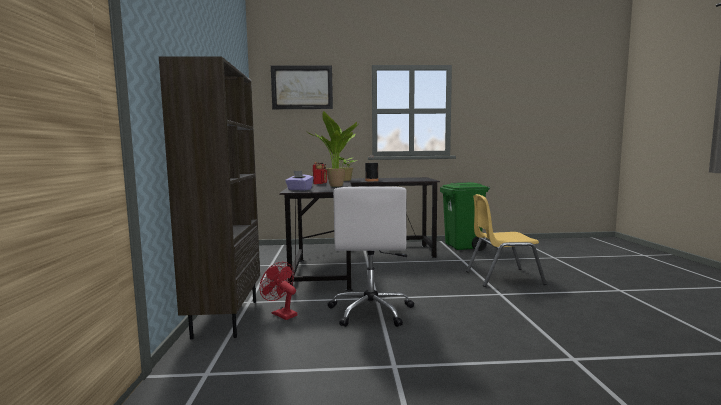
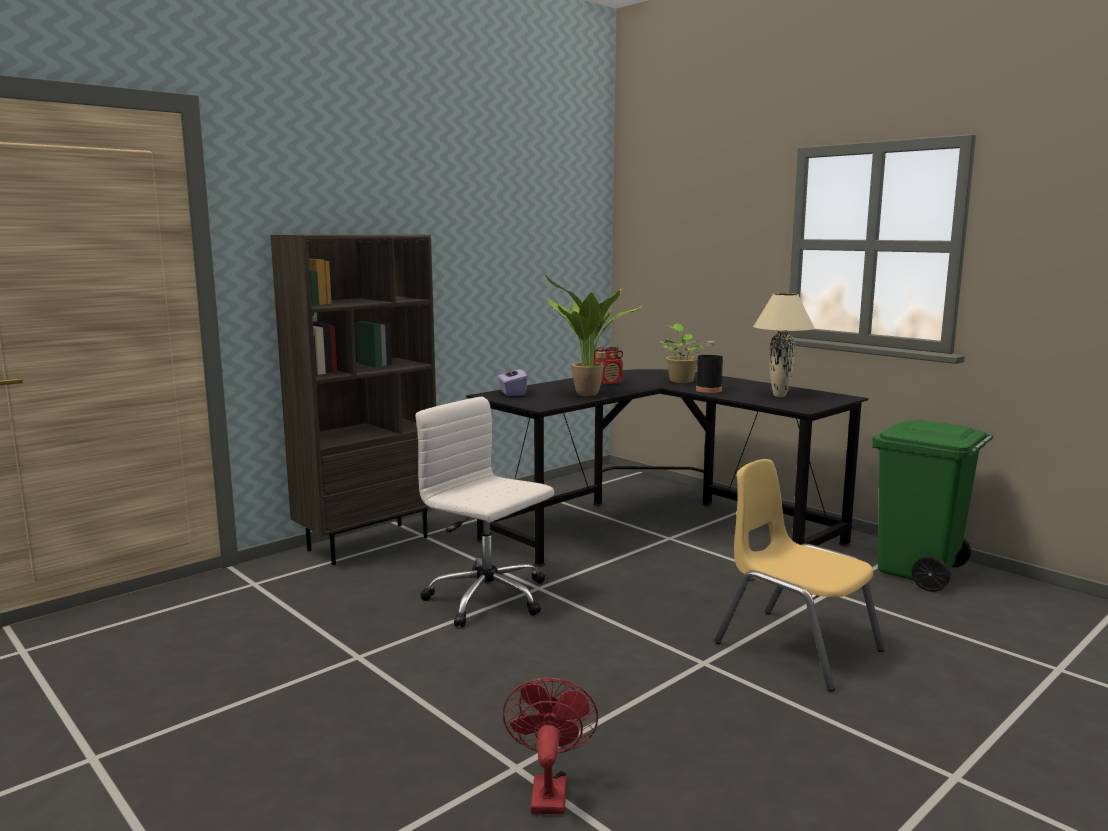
camera: 50 degrees right, 5 degrees up
(281, 314) = (413, 560): red fan -> red fan (548, 790)
(302, 87) = (682, 198): picture -> none
(371, 311) = (489, 599): white office chair -> white office chair turned 75 degrees clockwise
(403, 179) = (779, 396): none -> beige table lamp

